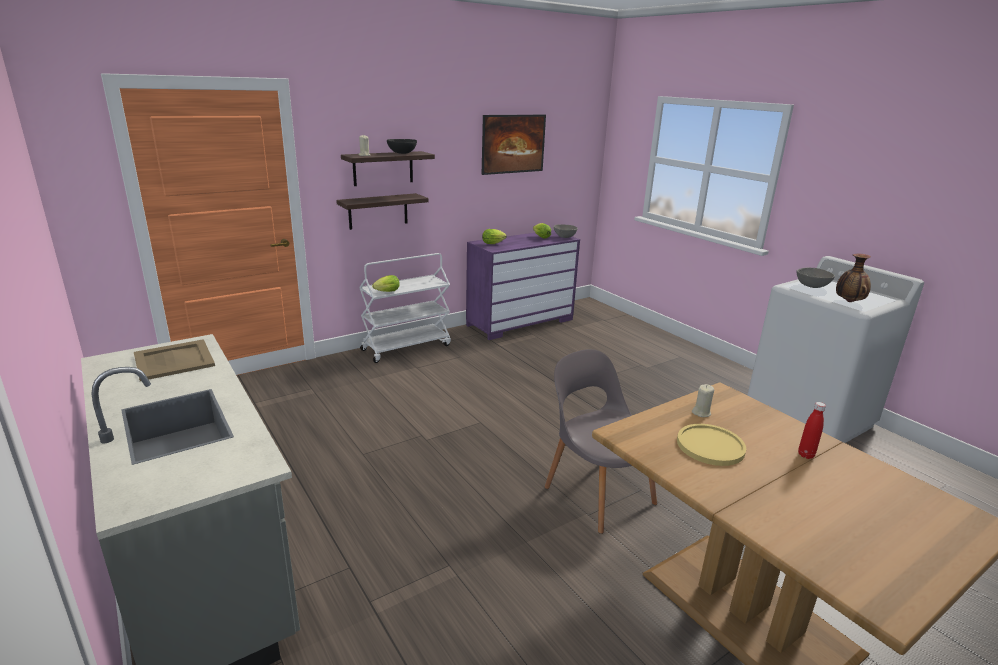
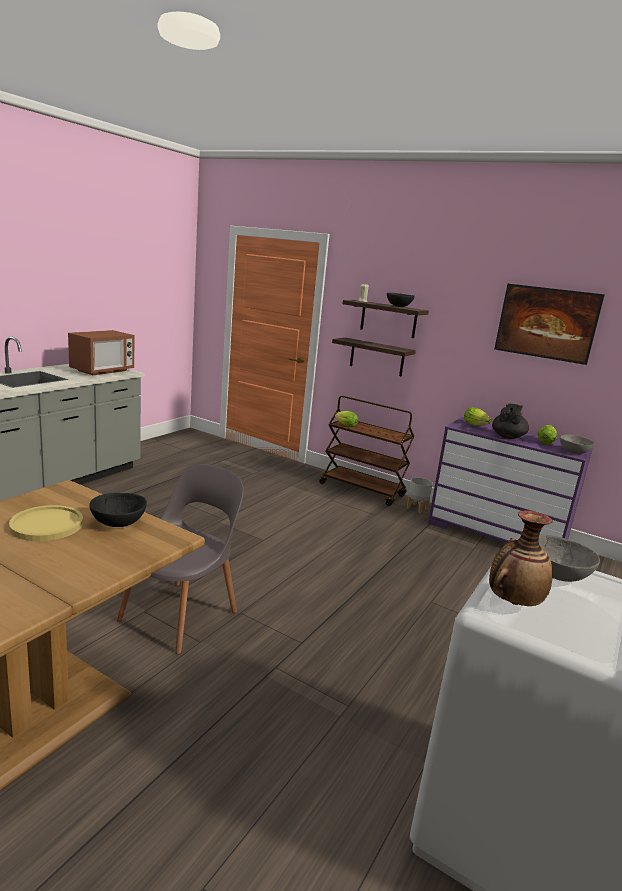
camera: 65 degrees right, 5 degrees down
(173, 360) = (102, 371): beige tray -> microwave
(406, 347) = (362, 490): white cart -> brown cart
(460, 336) = (417, 508): none -> grey planter
(525, 243) = (507, 437): none -> black teapot
(701, 413) = (117, 523): beige candle -> black bowl
(806, 455) = (33, 575): red bottle -> none

